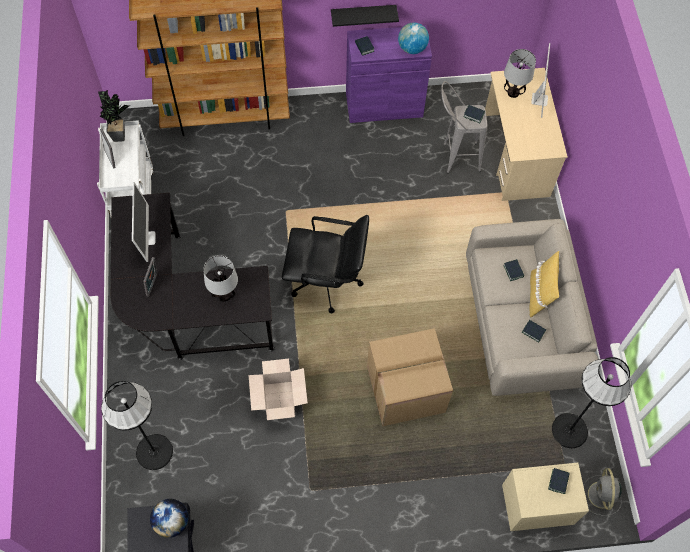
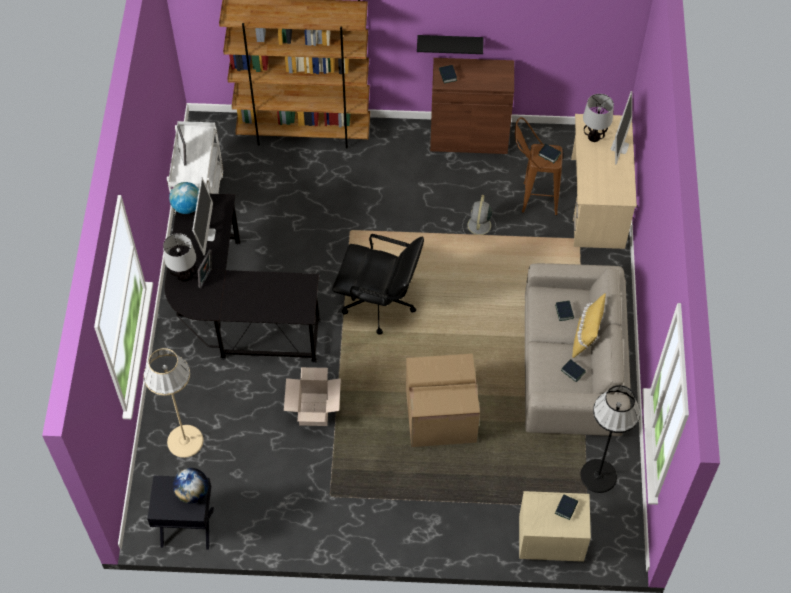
camera: 10 degrees right, 5 degrees down
(120, 134) = (195, 134): potted plant -> none
(154, 452) = (185, 441): black floor lamp -> beige floor lamp
(224, 294) = (273, 295): table lamp -> table lamp (184, 275)
(384, 105) = (469, 137): purple cabinet -> brown cabinet
(412, 48) = (495, 82): globe -> globe (187, 207)
(454, 158) = (532, 198): grey stool -> brown stool
(601, 496) = (617, 541): grey fan -> grey fan (479, 226)

